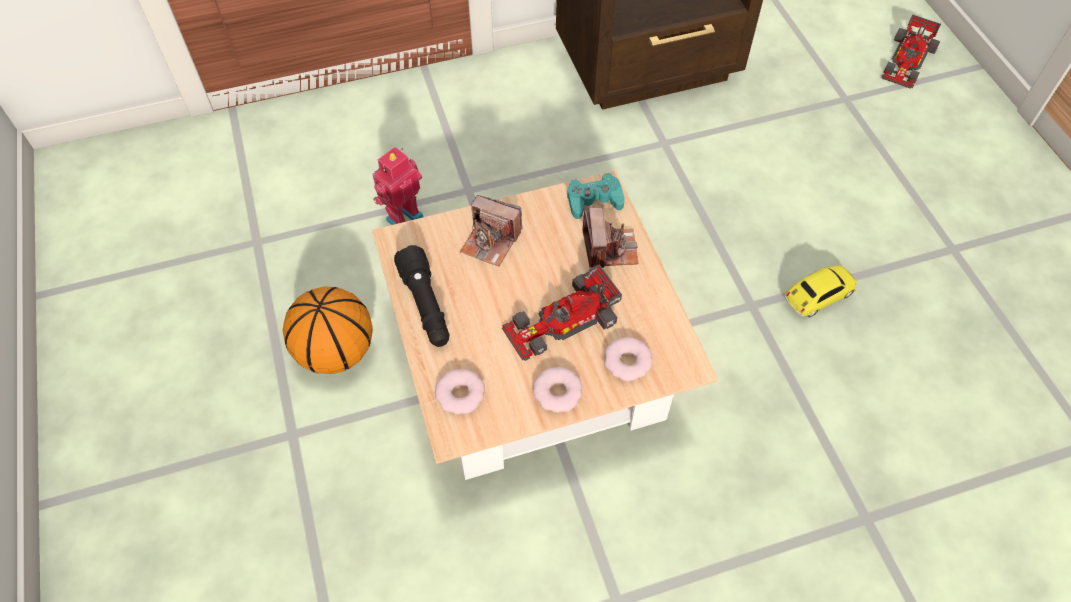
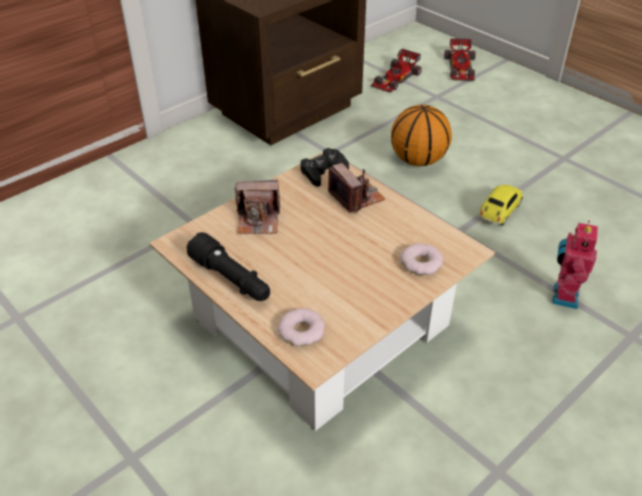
camera: 25 degrees left, 15 degrees down
(337, 351) = (140, 375): basketball -> basketball (418, 160)
(403, 217) = (147, 258): toy robot -> toy robot (562, 296)
(557, 392) = (381, 301): donut -> none
(561, 321) = (351, 253): toy car -> toy car (395, 78)
(594, 200) = (323, 172): turquoise game controller -> black game controller

